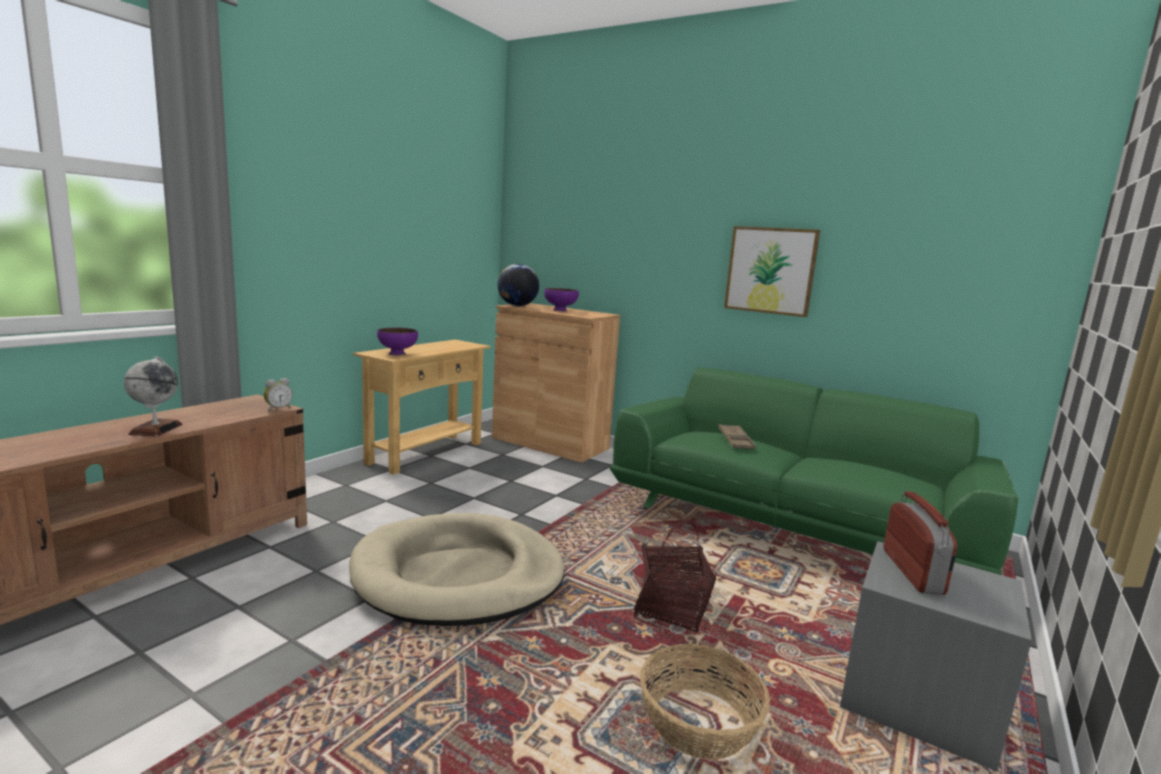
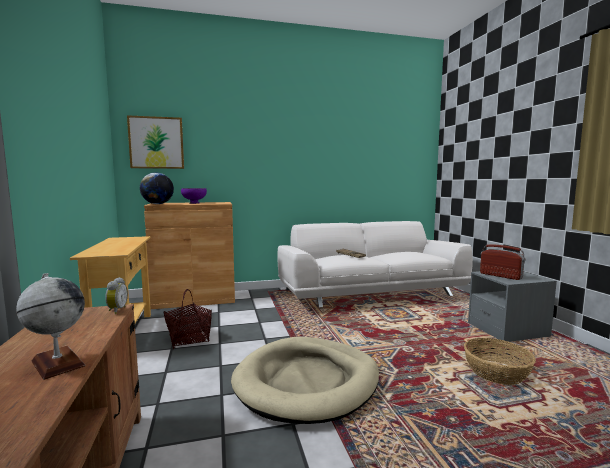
camera: 45 degrees left, 5 degrees down
(398, 354) = (111, 251): purple bowl -> none
(672, 609) = (407, 342): basket -> basket (189, 339)
(770, 270) = (319, 166): picture -> picture (156, 143)
(791, 527) = (370, 294): green sofa -> white sofa

